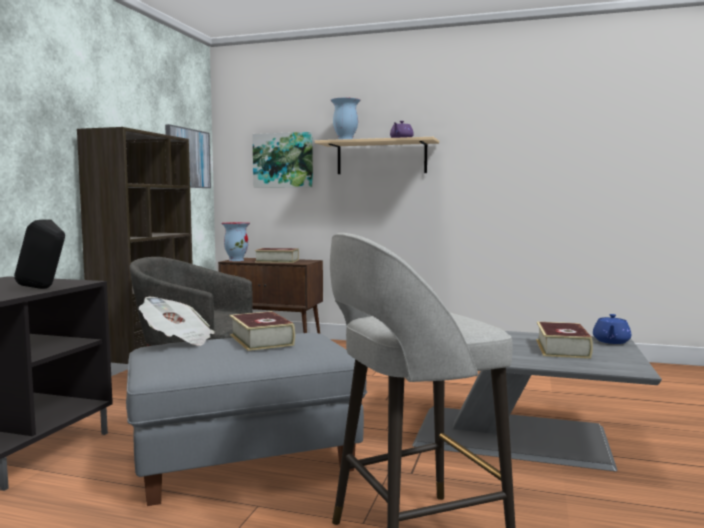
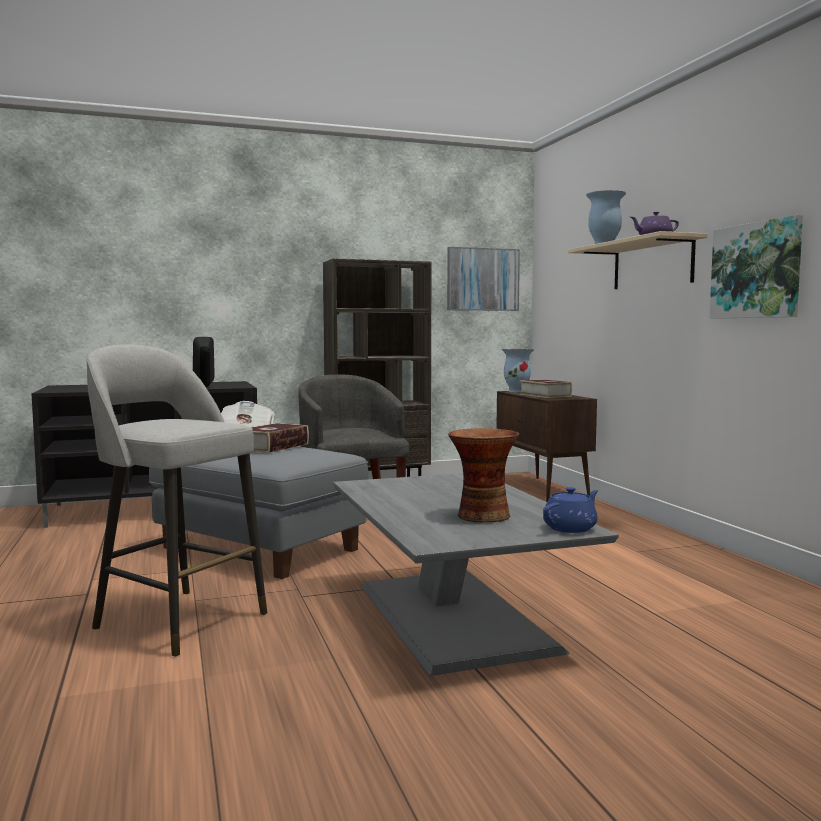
camera: 55 degrees right, 0 degrees up
(283, 160) = (576, 275): picture -> picture (756, 270)
(562, 349) = (481, 516): book -> vase
(611, 341) = (571, 528): blue teapot -> blue teapot turned 150 degrees clockwise

